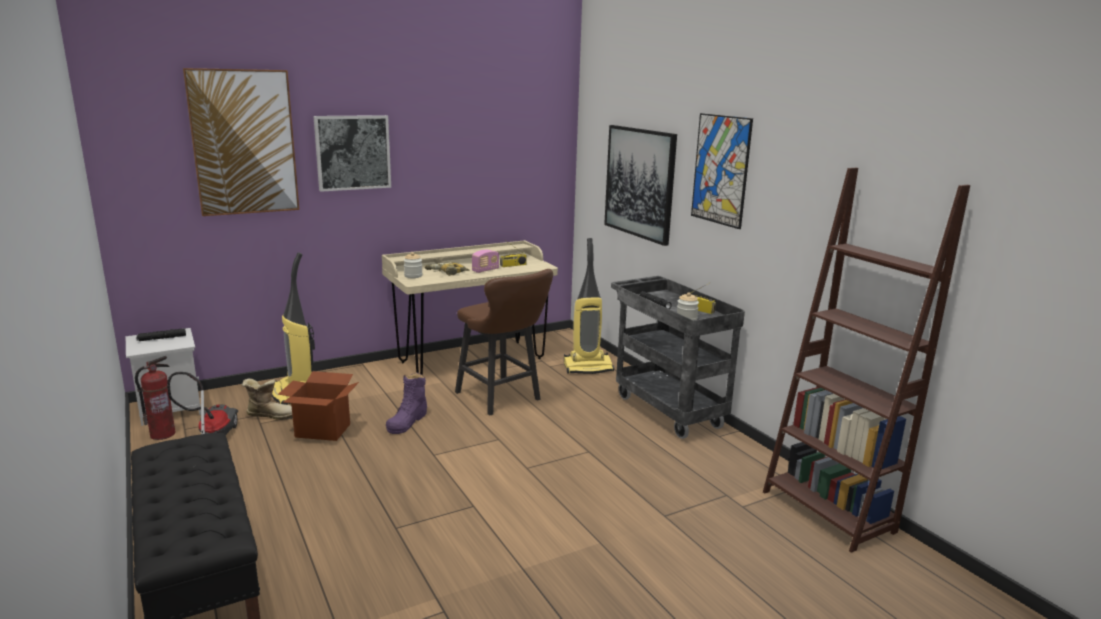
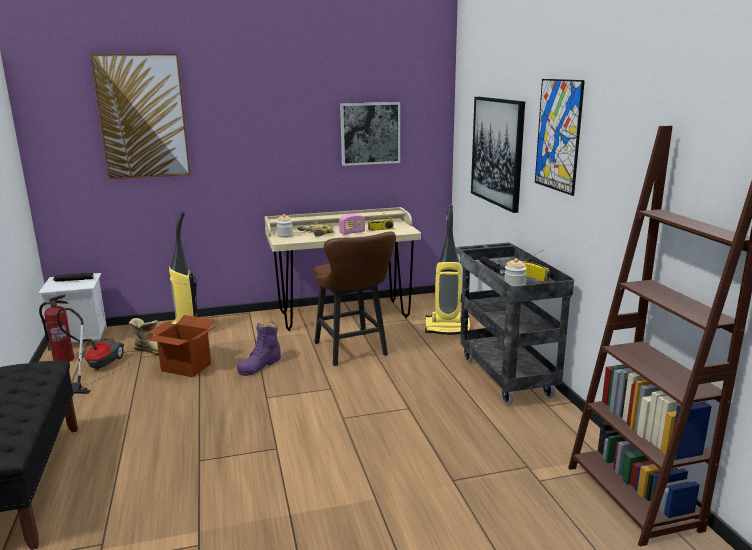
camera: 15 degrees right, 0 degrees up
(353, 152) = (238, 125): picture -> picture (370, 133)

